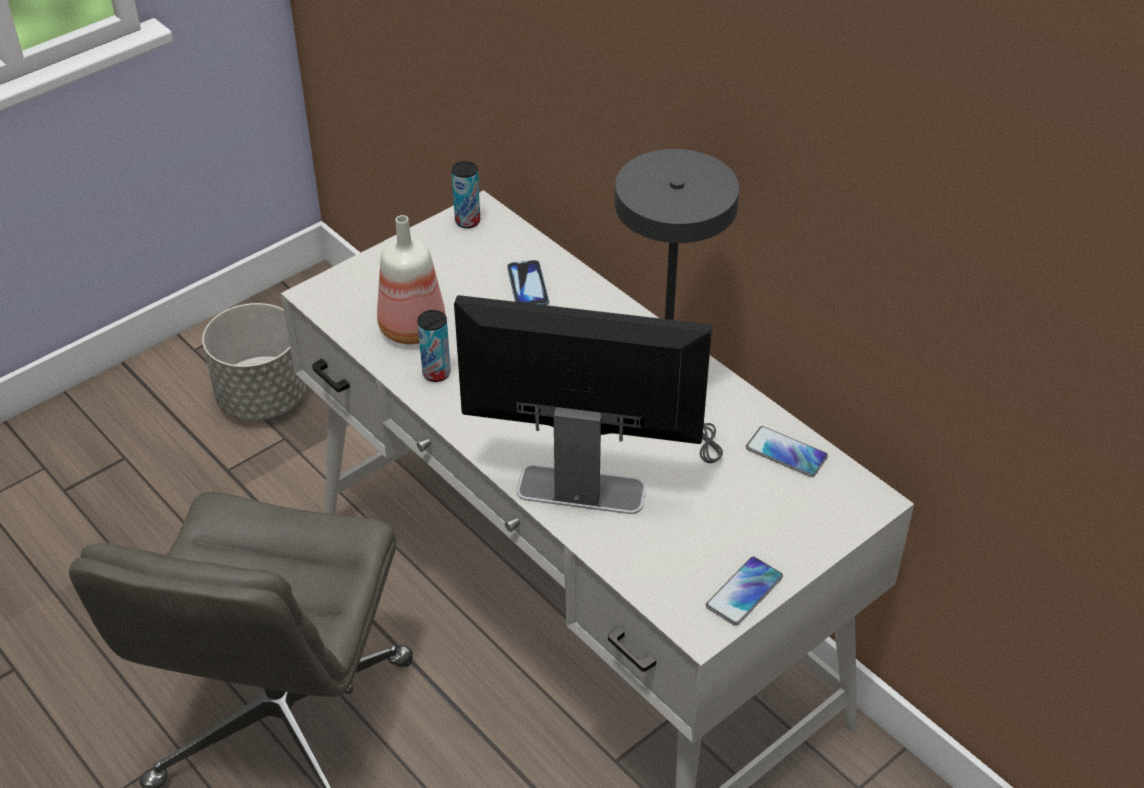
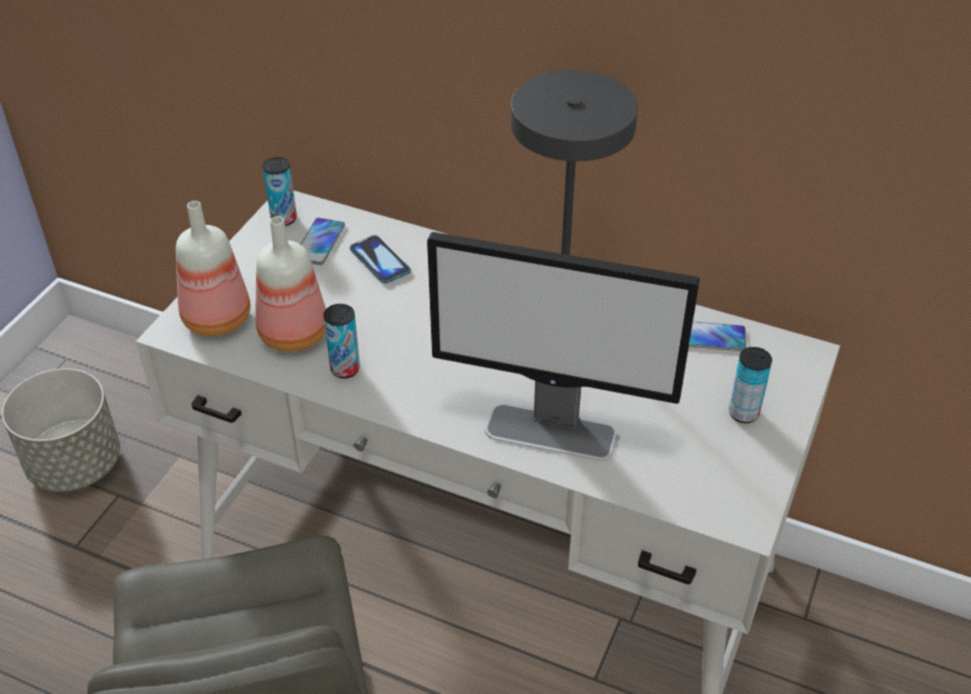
camera: 25 degrees left, 0 degrees up
(356, 296) = (217, 320): none -> bottle
(579, 489) = (552, 432): monitor -> monitor turned 150 degrees counterclockwise
(744, 592) = (759, 474): phone -> phone (319, 242)
(769, 533) = (743, 413): none -> can

